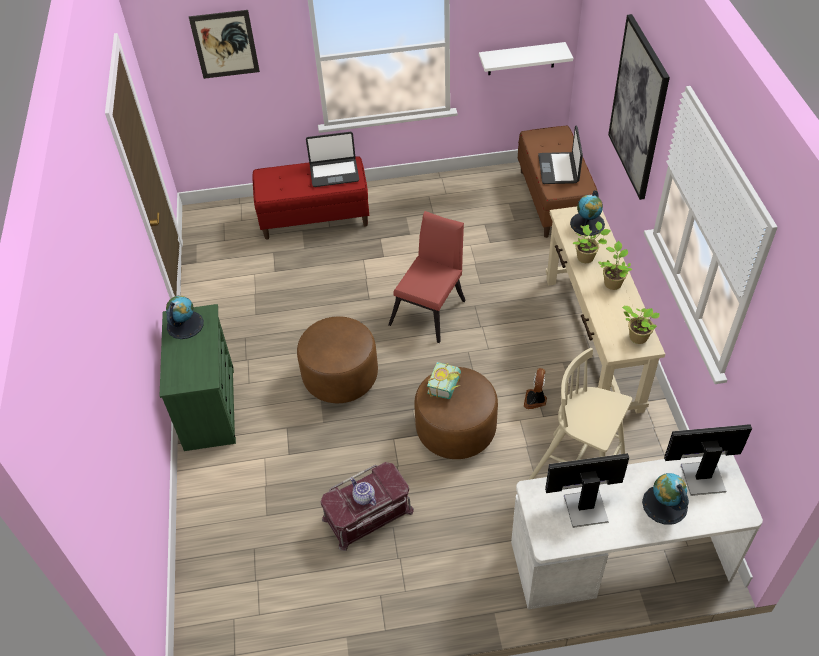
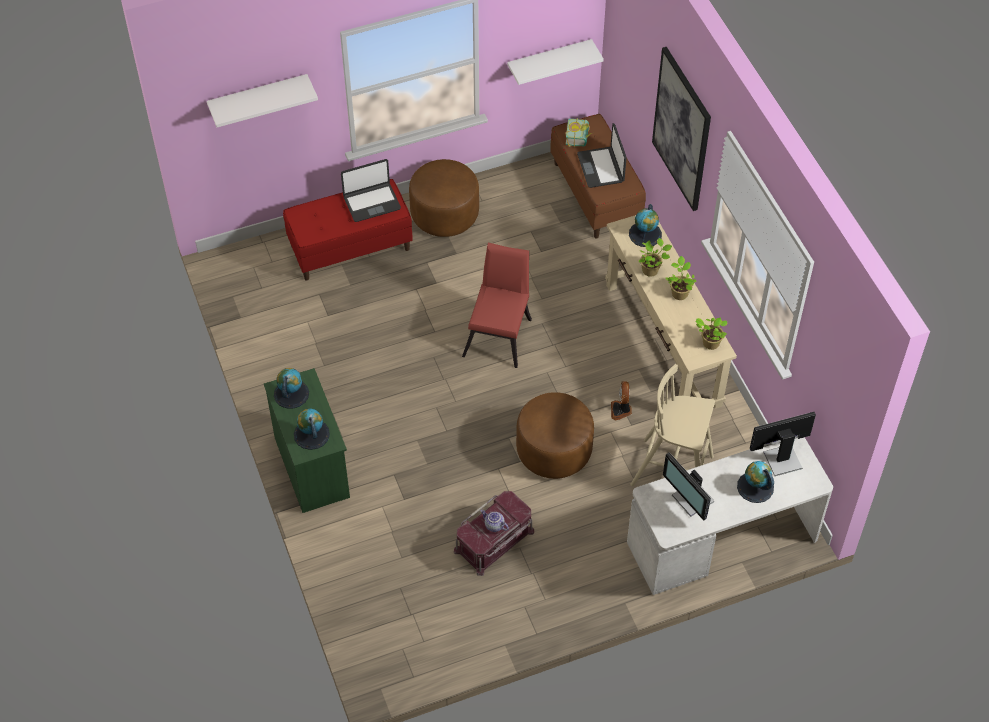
camera: 15 degrees left, 5 degrees up
(189, 367) = (311, 434): none -> globe
(225, 44) = (258, 97): picture -> white shelf
(340, 376) = (430, 416): brown ottoman -> brown ottoman (445, 214)
(447, 387) = (546, 413): book -> book (580, 138)
(584, 507) = (691, 500): monitor -> monitor turned 105 degrees counterclockwise

